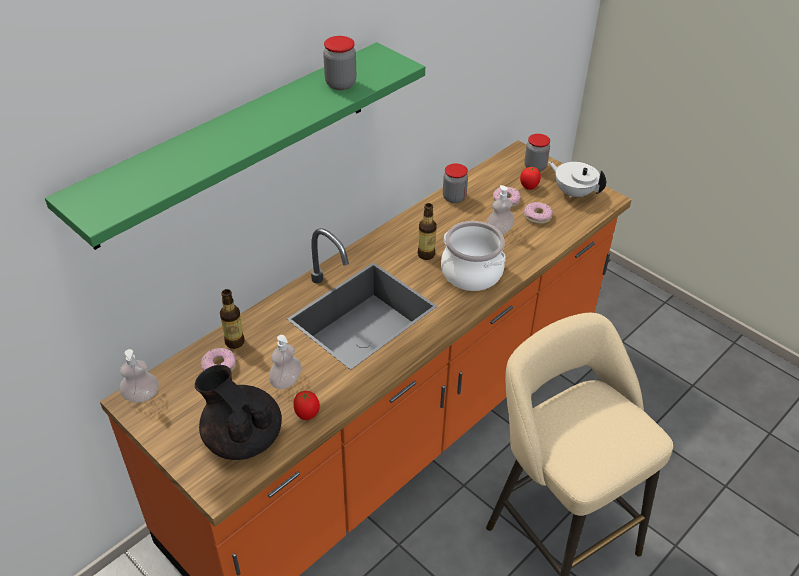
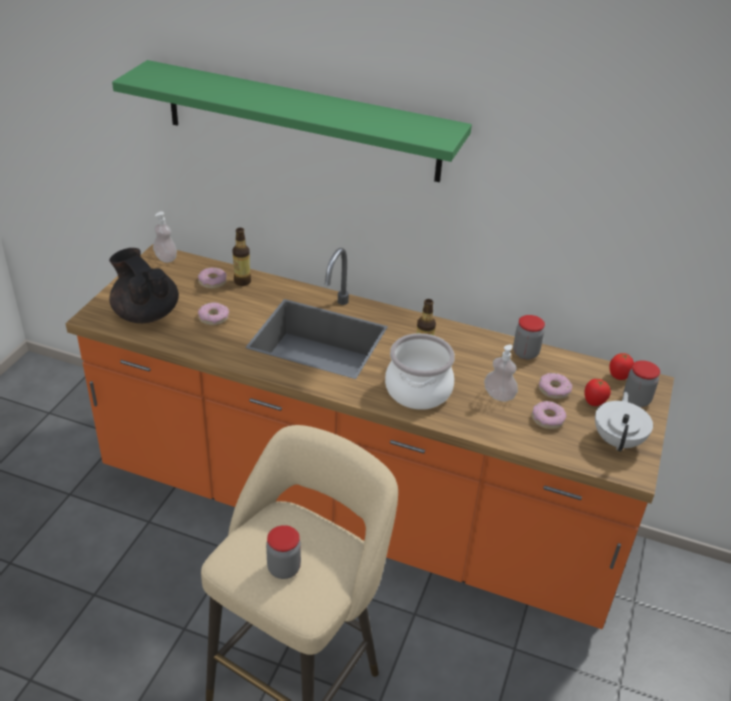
camera: 65 degrees right, 5 degrees down
(242, 437) = (145, 313): black teapot -> black teapot turned 60 degrees counterclockwise
(286, 381) = (213, 318): soap dispenser -> donut
(307, 415) = (183, 338): tomato -> tomato (619, 377)
(340, 84) = (380, 121): jar -> jar (284, 568)

